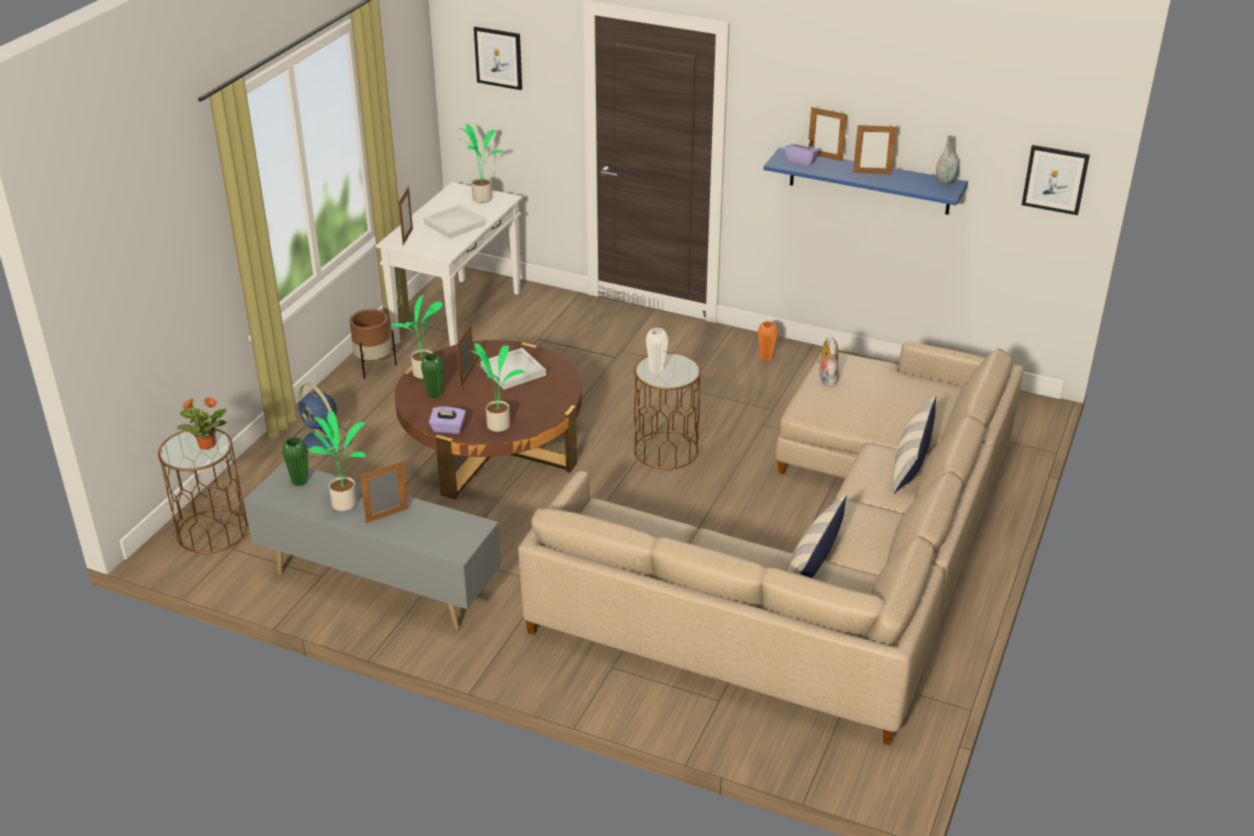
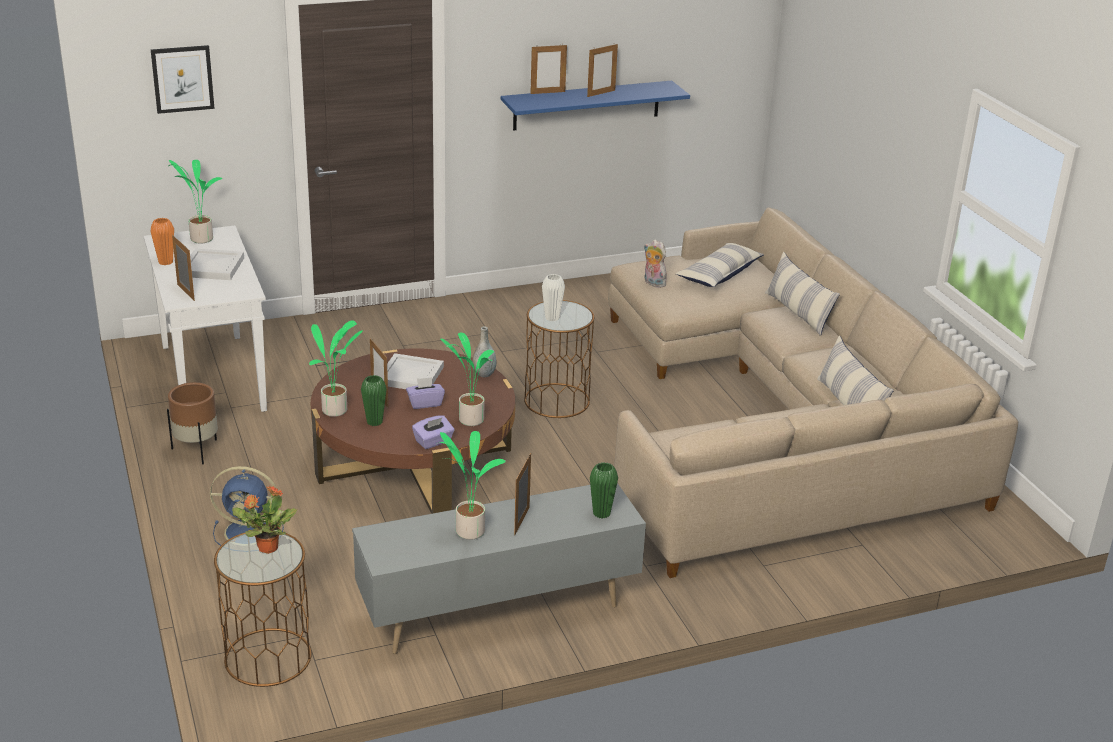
camera: 45 degrees left, 5 degrees down
(299, 481) = (398, 536): green vase -> green vase (601, 513)
(766, 358) = (524, 305): orange vase -> orange vase (165, 262)
(801, 161) = (536, 100): purple tissue box -> purple tissue box (425, 403)
(895, 396) = (719, 274): none -> pillow
(945, 182) = (659, 85): grey vase -> grey vase (484, 374)
(1055, 179) = (740, 58): picture -> none

